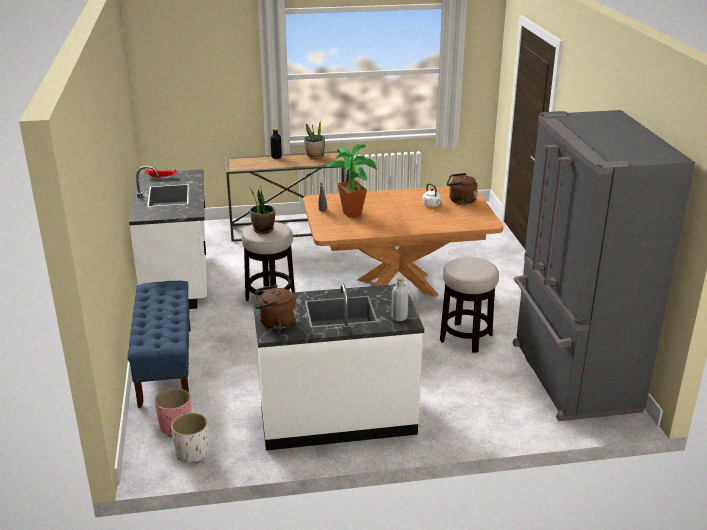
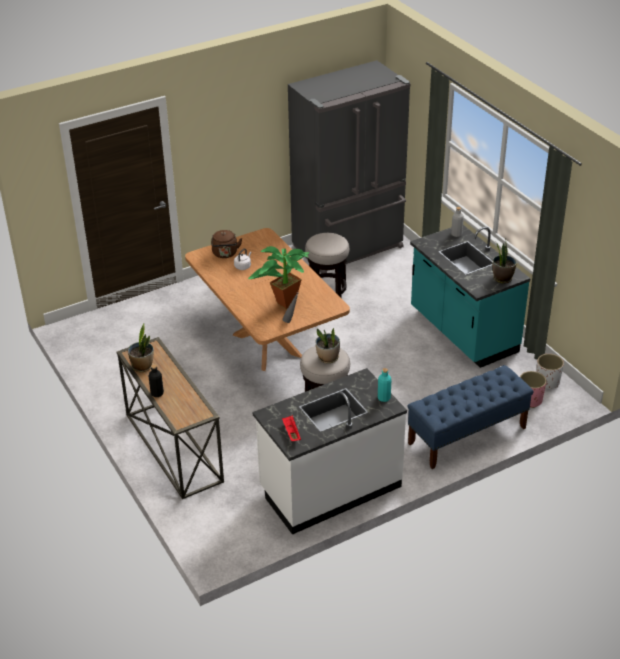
camera: 110 degrees left, 10 degrees up
(155, 215) = (384, 398): none -> turquoise bottle
(275, 323) = (502, 278): brown kettle -> potted plant
(336, 416) = (462, 332): white counter -> turquoise counter

